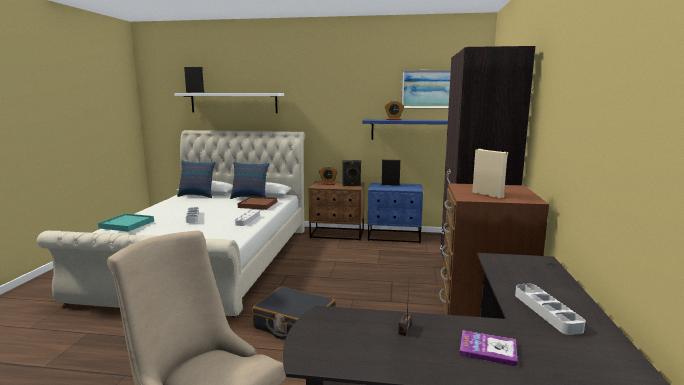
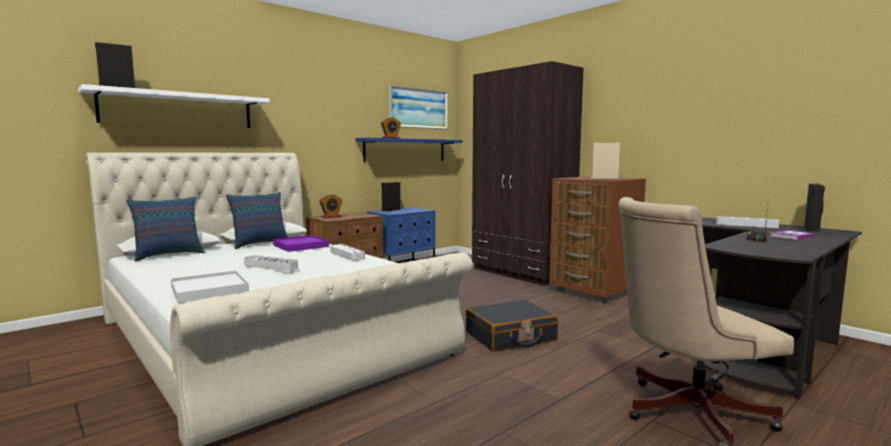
camera: 50 degrees left, 5 degrees down
(127, 224) = (209, 290): turquoise tray -> white tray
(258, 205) = (300, 246): brown tray -> purple tray
(351, 185) = (360, 214): black speaker -> black speaker (812, 230)

